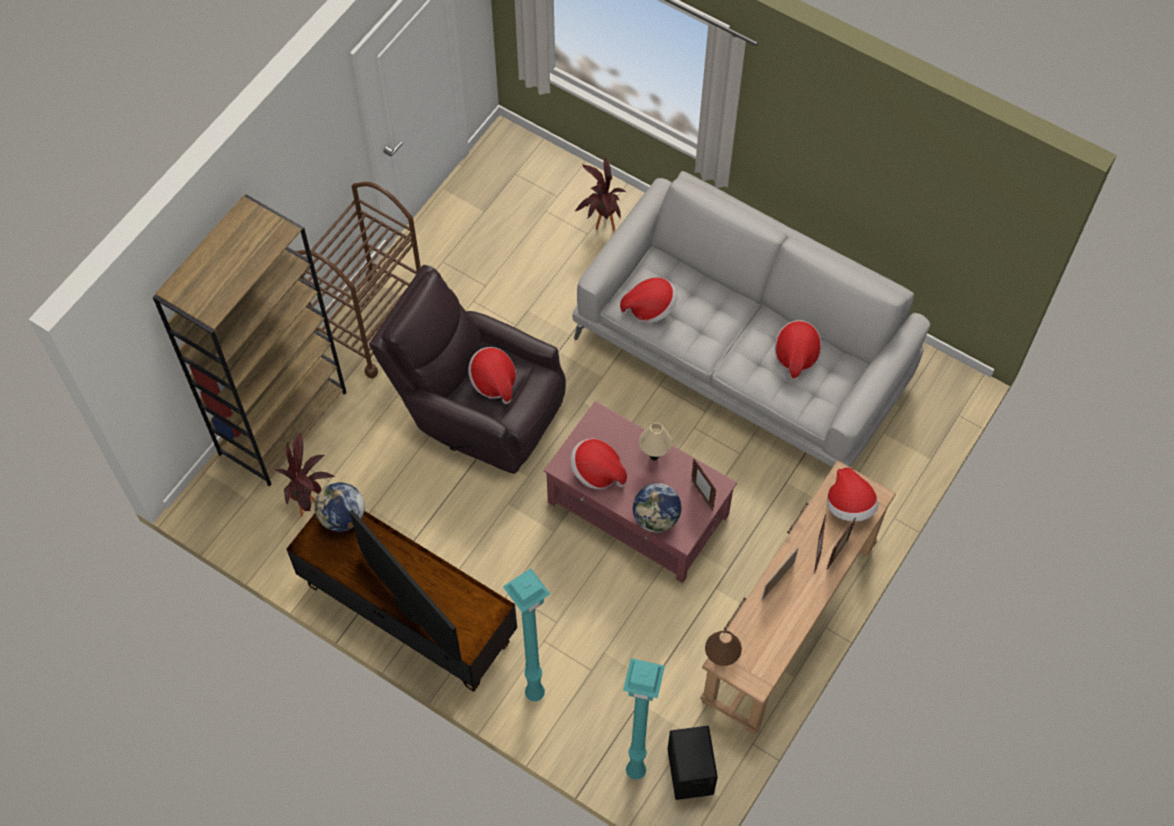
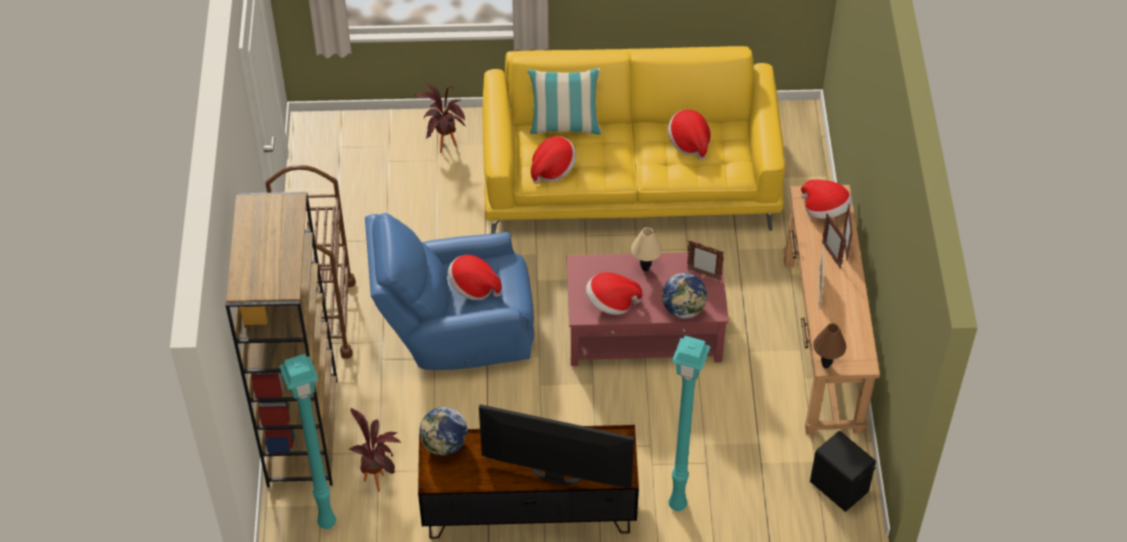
camera: 35 degrees left, 10 degrees down
(477, 406) = (455, 330): brown armchair -> blue armchair
(634, 771) = (798, 512): turquoise floor lamp -> turquoise floor lamp (326, 524)
(694, 272) = (565, 126): none -> pillow
(745, 352) = (630, 178): grey sofa -> yellow sofa

